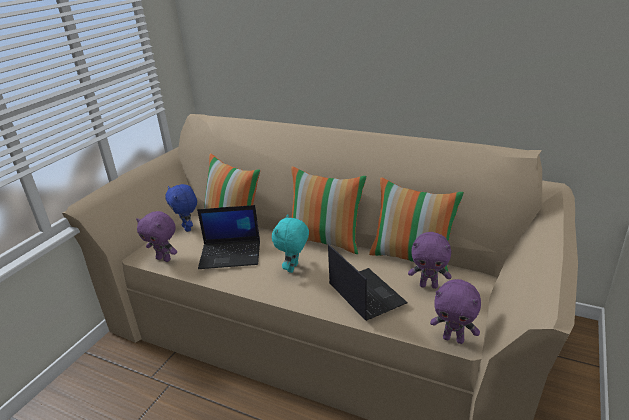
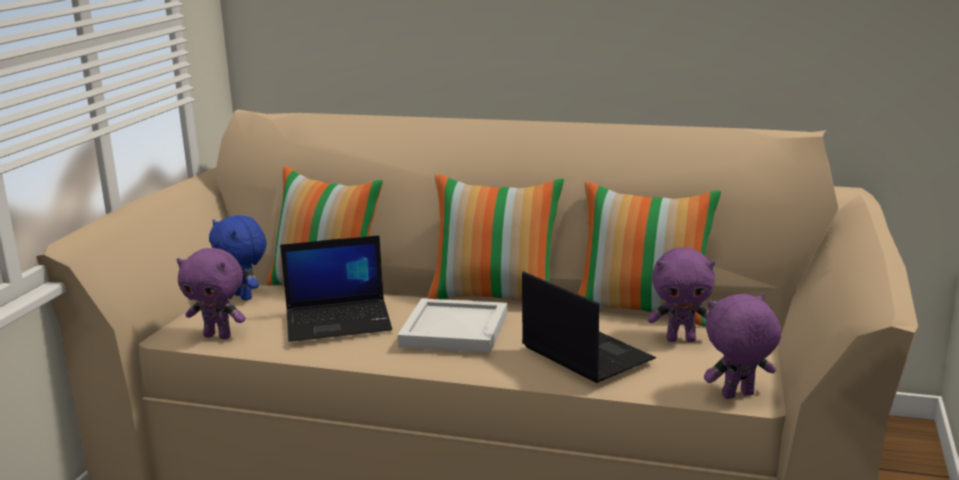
camera: 10 degrees left, 10 degrees down
(293, 268) = (455, 331): turquoise plush toy -> white tray
(453, 339) = (738, 396): purple plush toy -> purple plush toy turned 150 degrees clockwise

